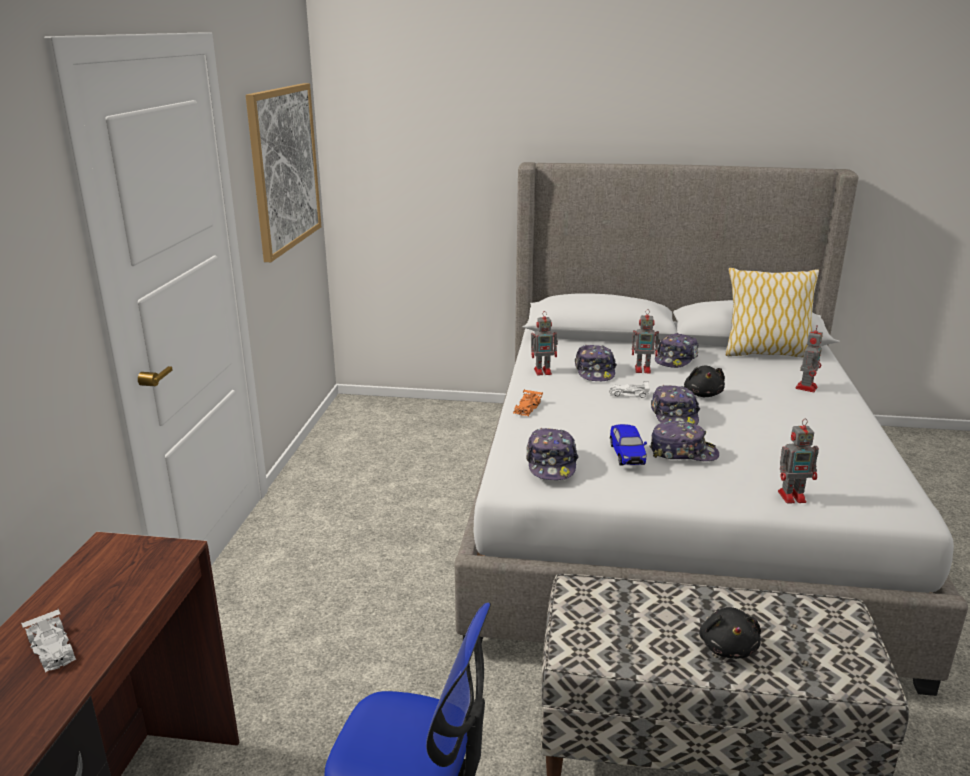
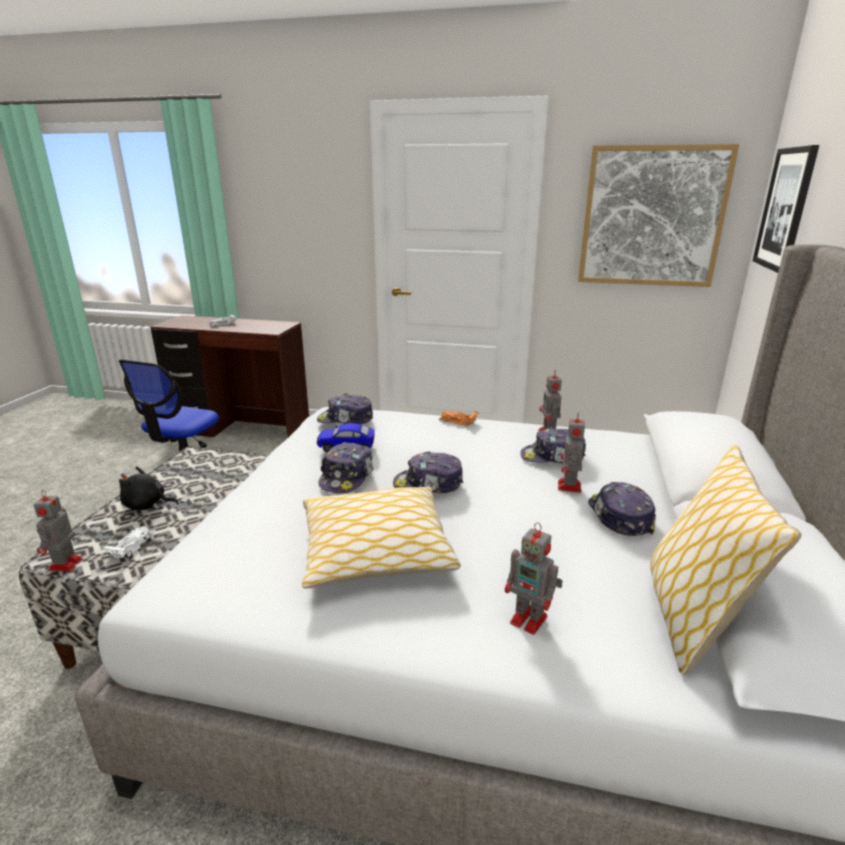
camera: 95 degrees right, 0 degrees up
(389, 141) = (785, 209): none -> picture
(628, 394) = (489, 467): white toy car -> white toy car (131, 546)
(676, 359) = (619, 517): cap -> cap turned 45 degrees clockwise
(703, 394) = (494, 515): black plush toy -> none
(782, 432) = (376, 551): none -> pillow
(793, 496) = (233, 518): toy robot -> toy robot (64, 565)

